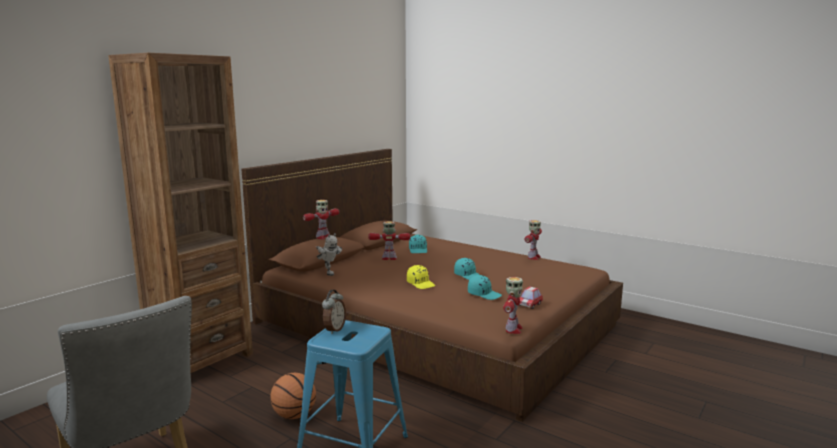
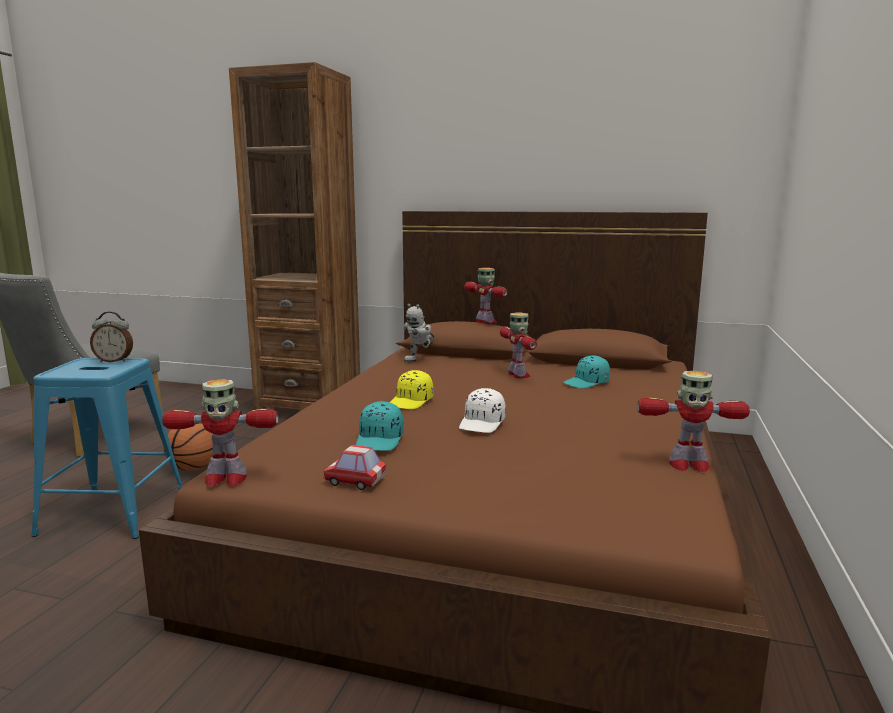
camera: 70 degrees right, 0 degrees up
(323, 237) = (486, 322): toy robot -> toy robot turned 150 degrees counterclockwise
(468, 275) = (482, 423): turquoise cap -> white cap

